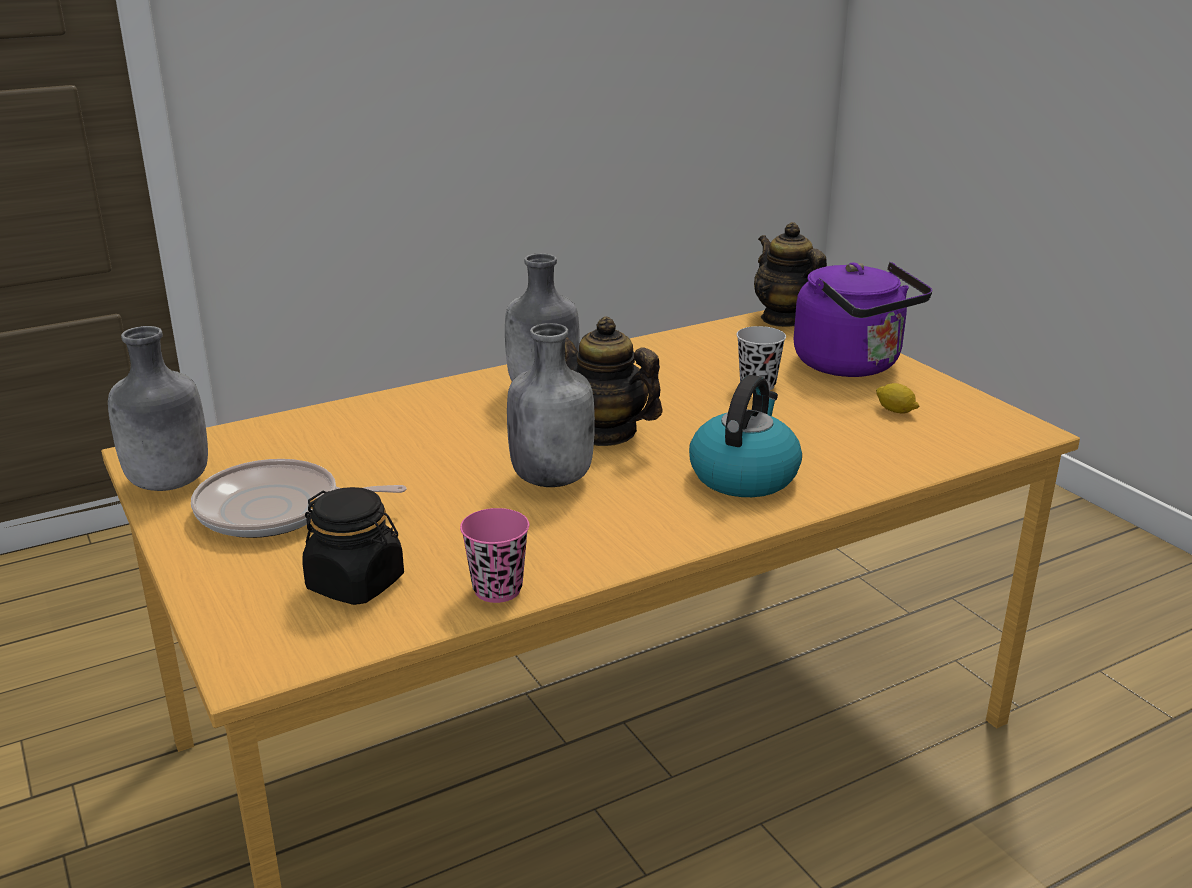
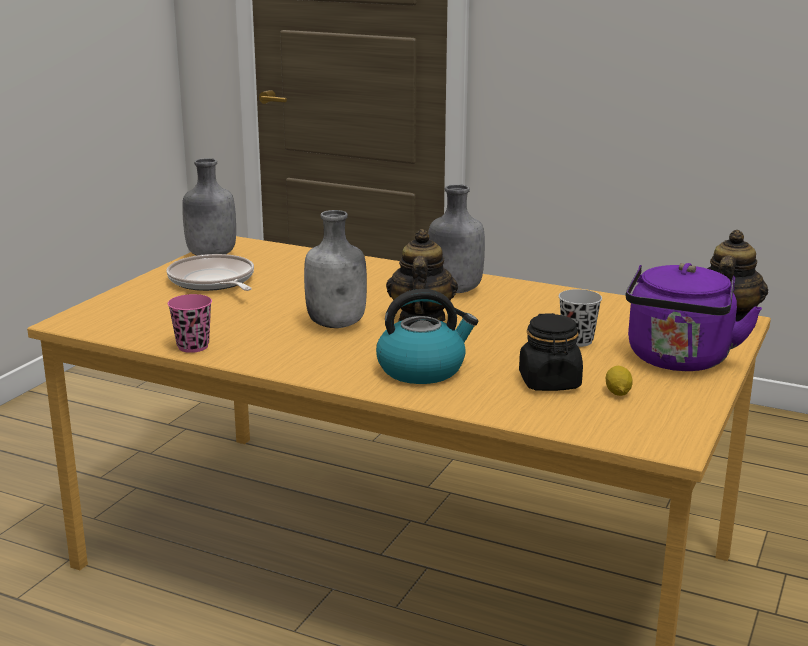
camera: 55 degrees right, 5 degrees down
(356, 583) = (162, 318): black jar -> black jar (549, 382)

